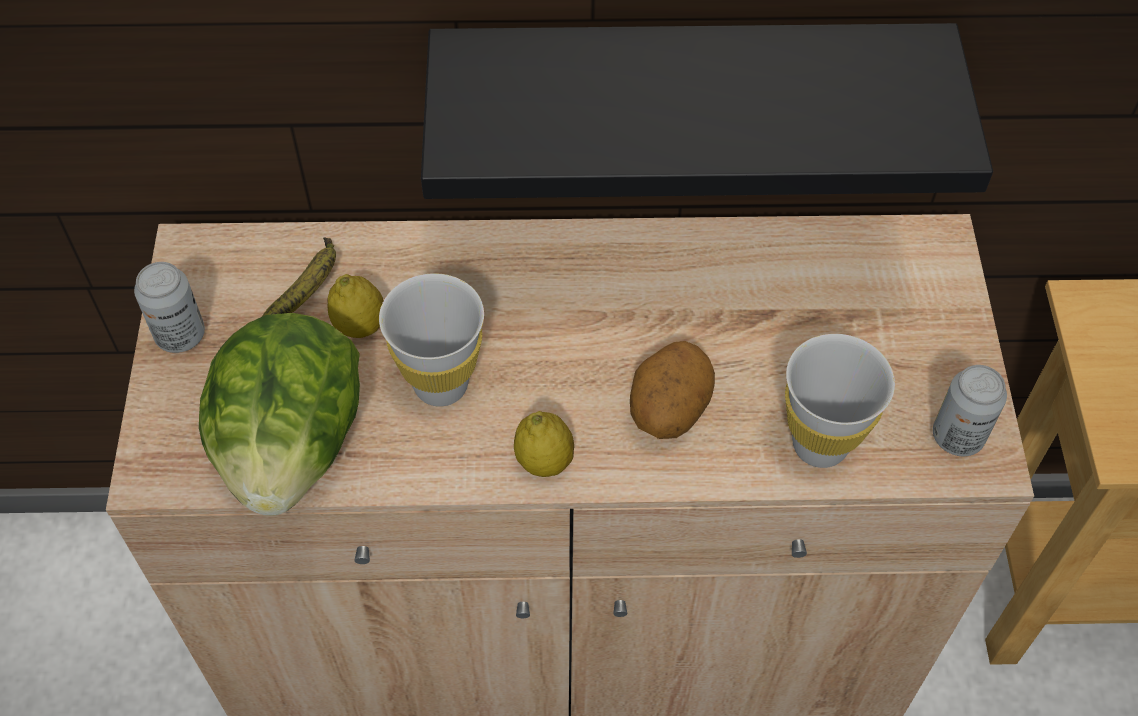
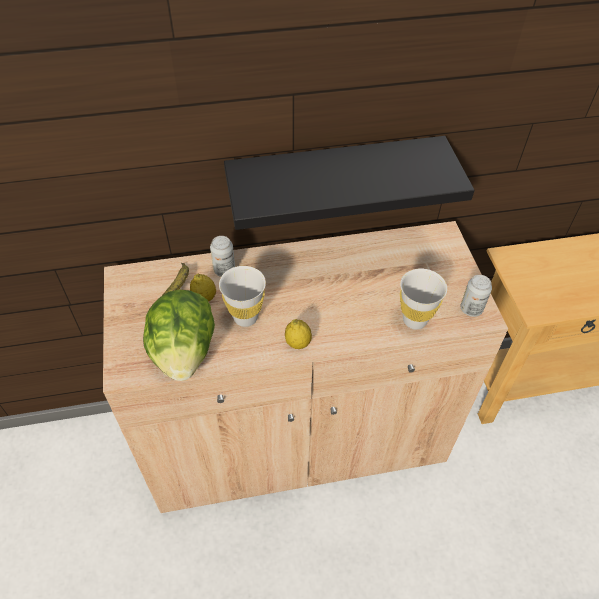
camera: 10 degrees left, 5 degrees down
(180, 335) = (123, 312): can -> can (224, 270)
(668, 410) = (347, 315): potato -> none

